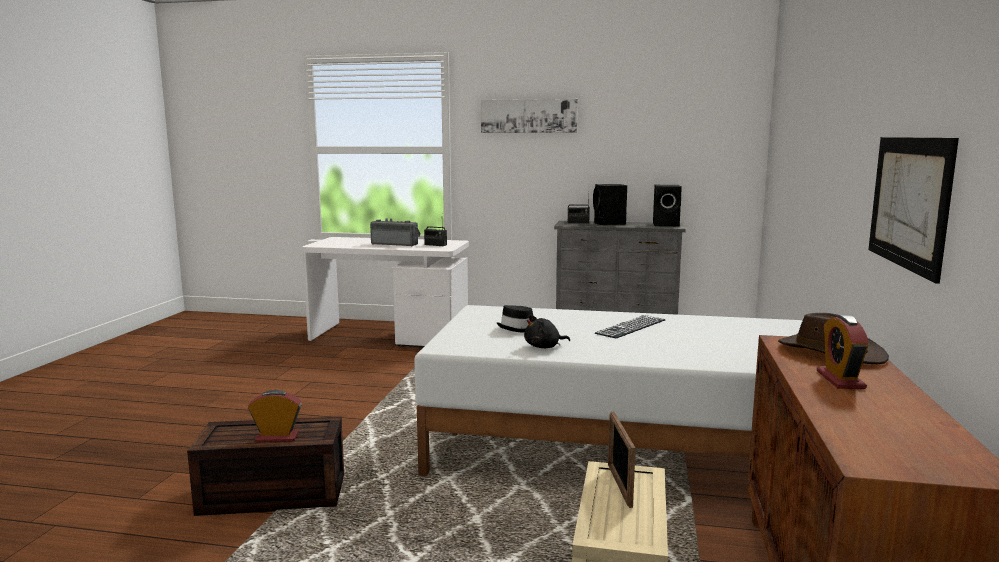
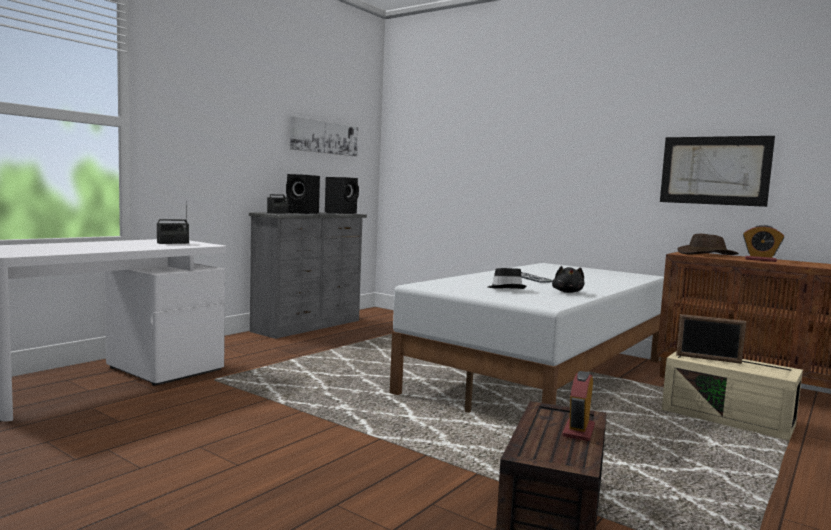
camera: 65 degrees left, 5 degrees down
(395, 244) = (122, 245): radio -> none
(529, 116) = (218, 95): picture -> picture (324, 137)

